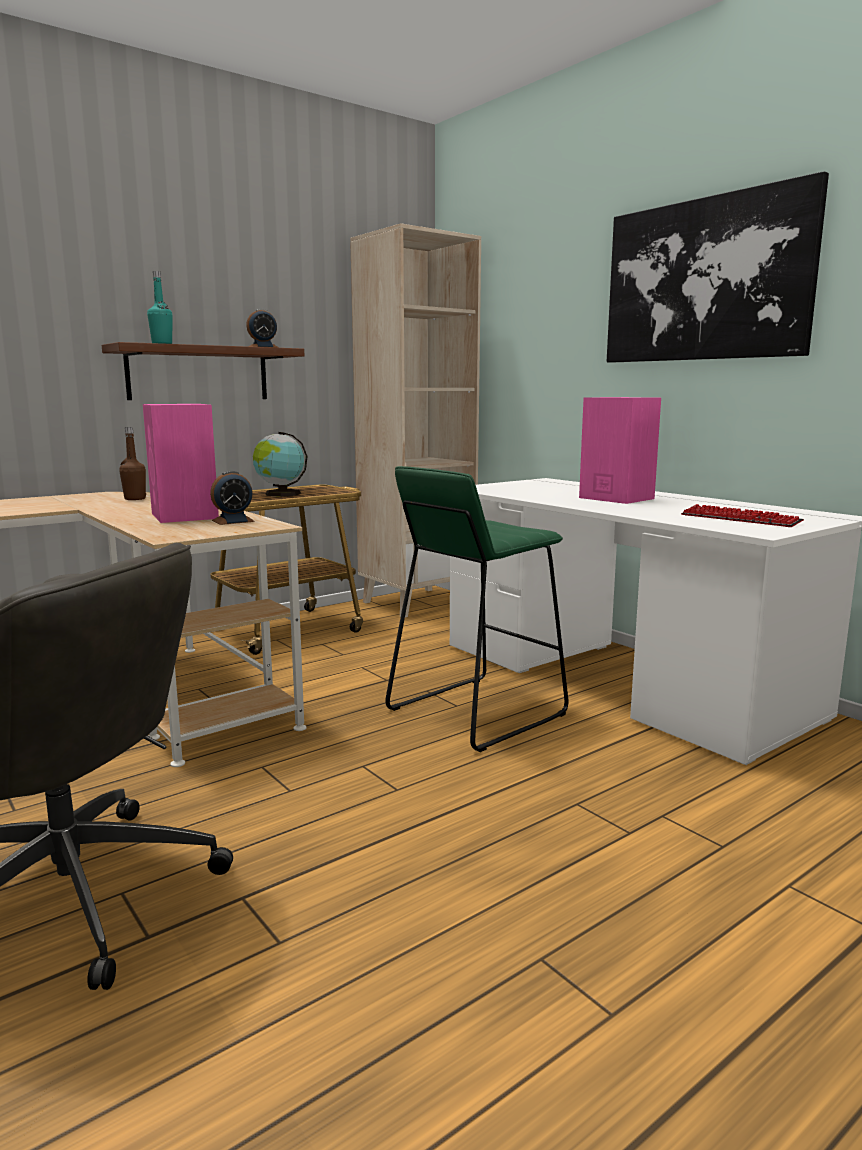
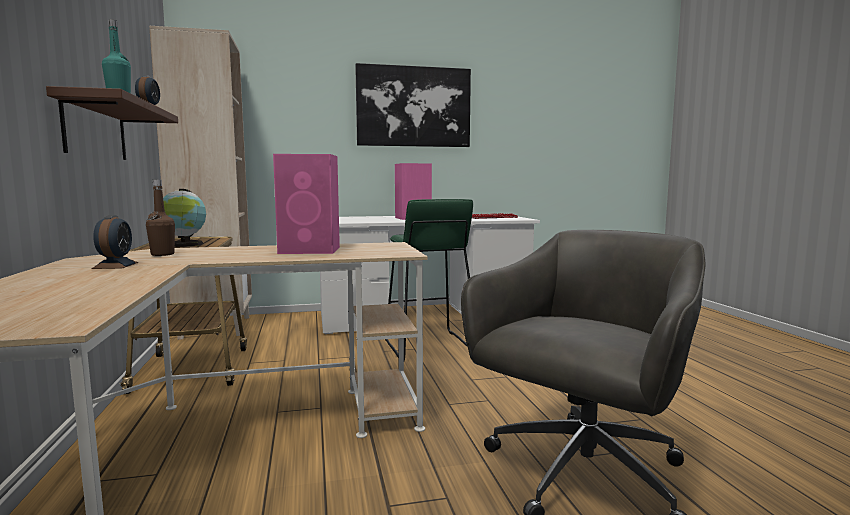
camera: 65 degrees left, 5 degrees down
(233, 521) = (357, 246): alarm clock -> alarm clock (115, 265)

